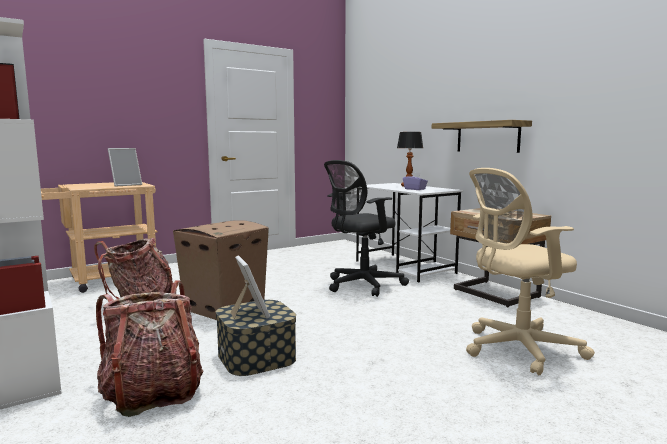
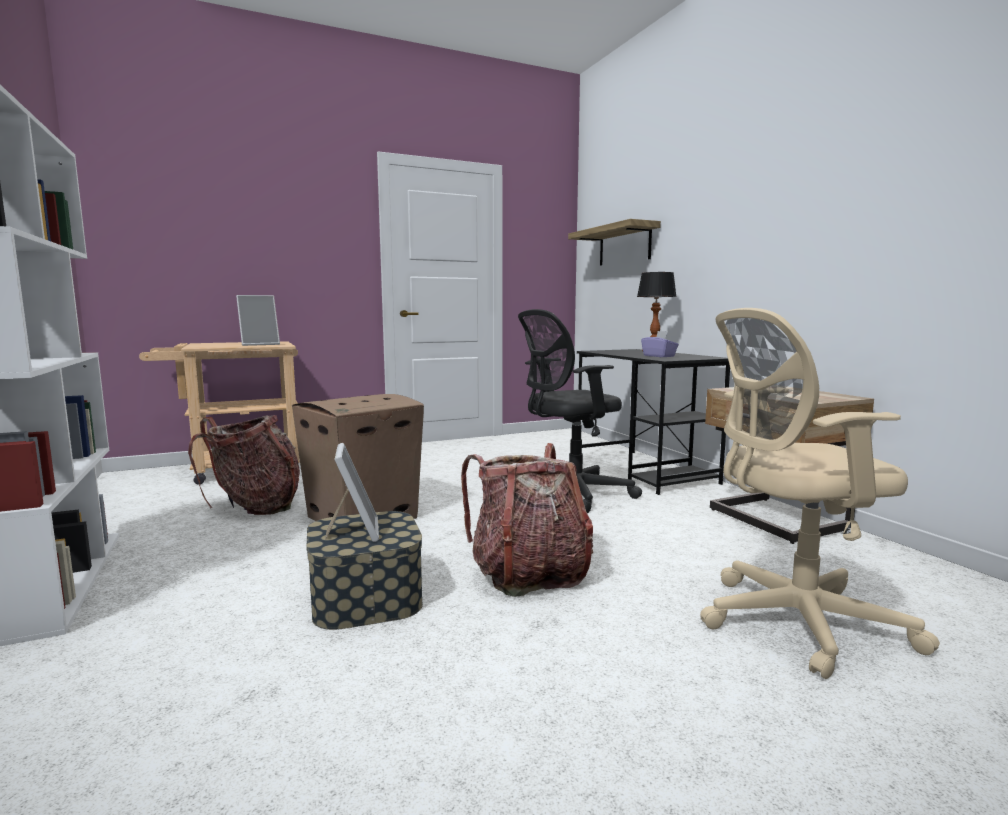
camera: 10 degrees right, 0 degrees up
(152, 393) = (185, 646): backpack -> backpack (529, 574)
(405, 267) = (644, 471): white desk -> black desk
(487, 137) = (773, 276): shelf -> shelf (624, 245)

